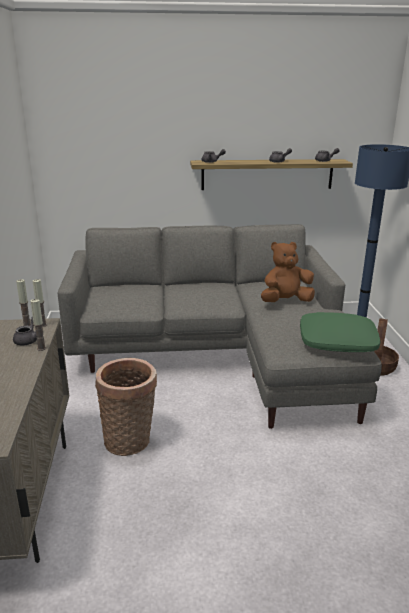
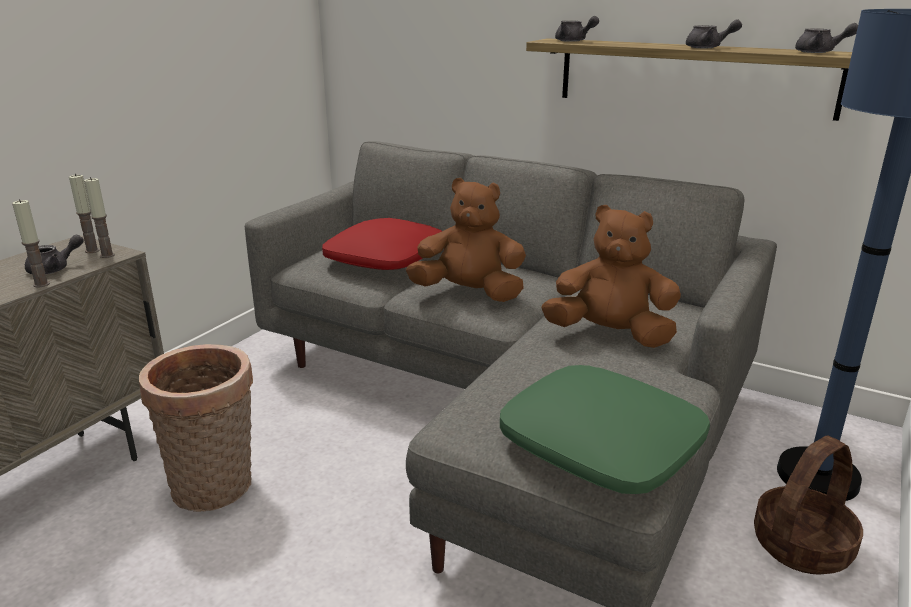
camera: 35 degrees right, 0 degrees up
(136, 294) = (385, 258): none -> red pillow
(204, 300) = (469, 293): none -> brown plush toy

